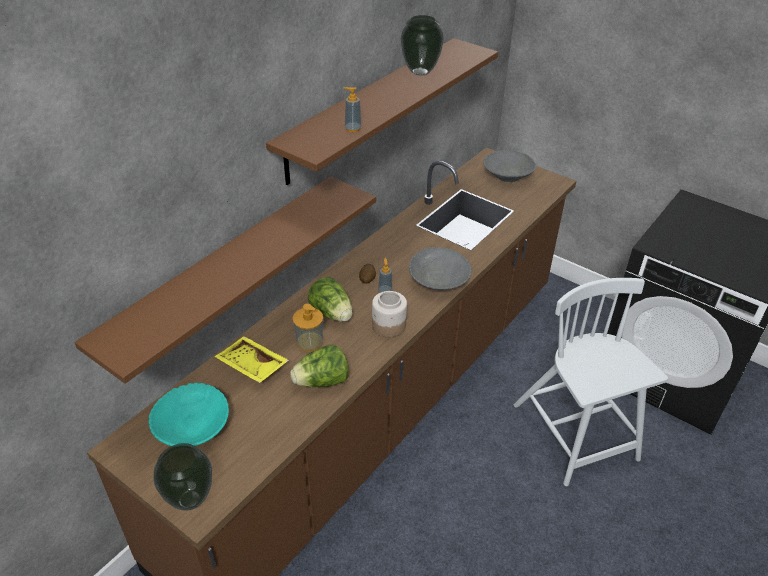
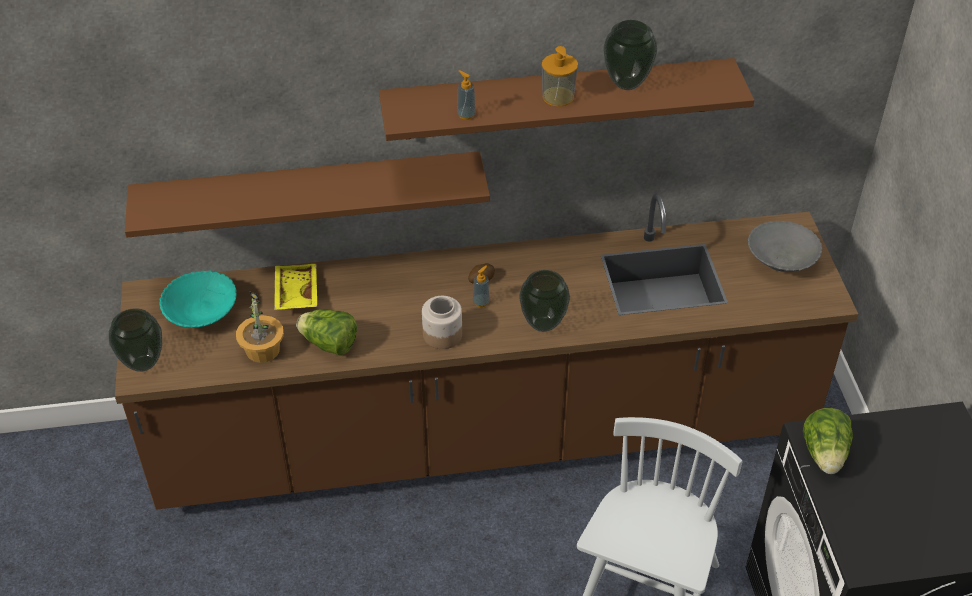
camera: 45 degrees right, 5 degrees up
(277, 420) = (262, 350): none -> potted plant
(309, 342) = (362, 304): soap dispenser -> soap dispenser (558, 96)
(332, 313) = (411, 291): lettuce -> lettuce (825, 454)
(438, 281) = (542, 325): grey bowl -> vase

